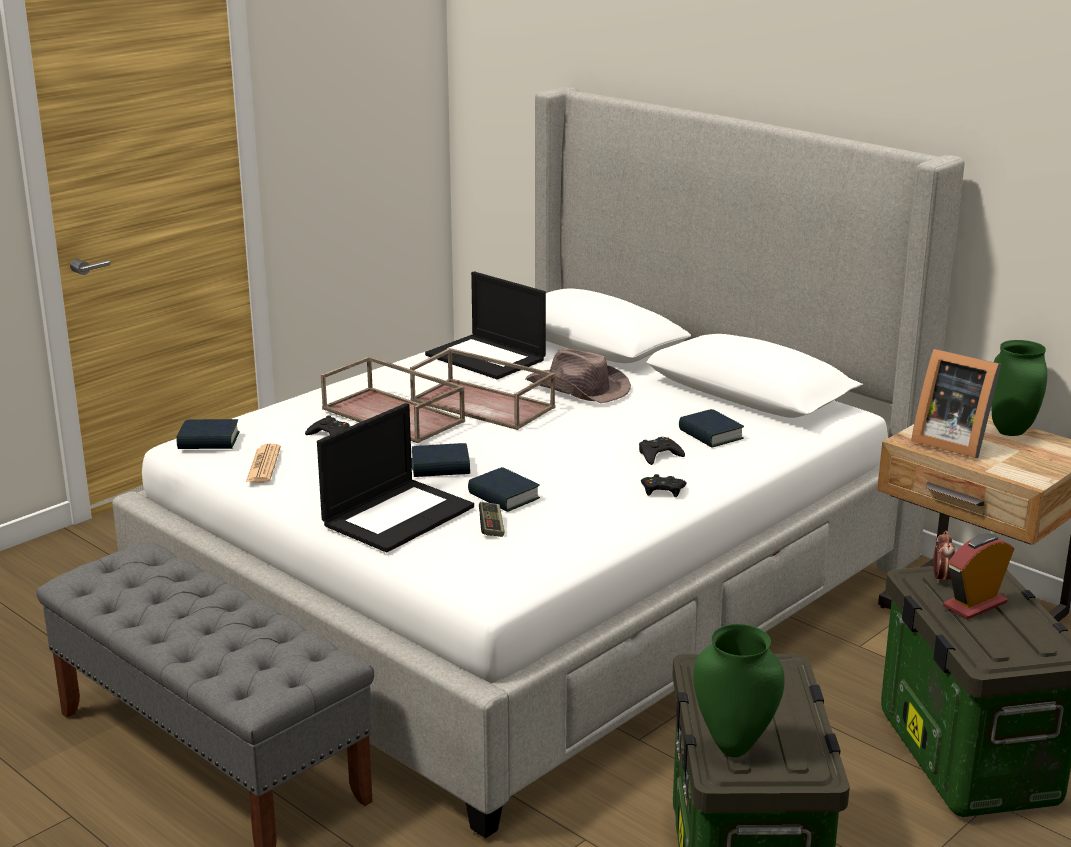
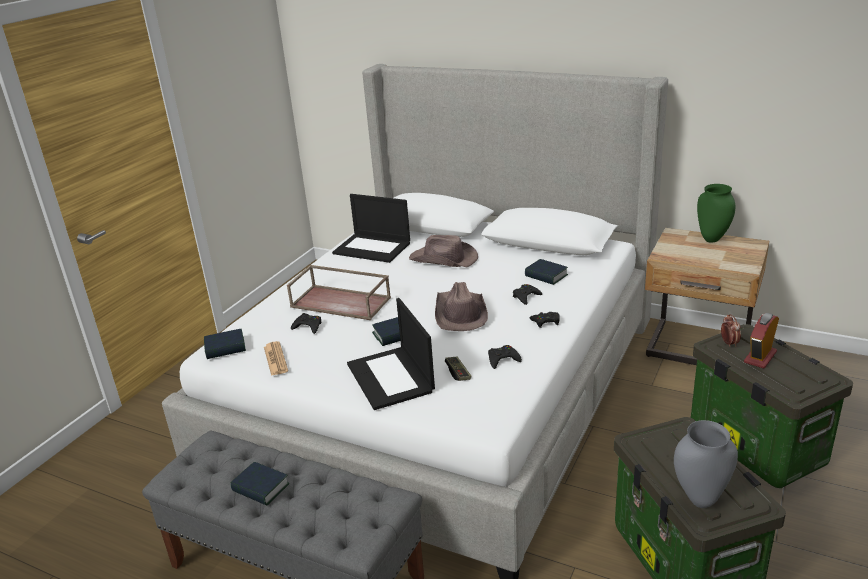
camera: 15 degrees left, 5 degrees up
(398, 515) = (391, 378): laptop -> laptop turned 135 degrees clockwise
(484, 404) = (393, 282): brown tray -> none
(503, 496) = (450, 348): book -> book (260, 488)
(549, 458) = (460, 313): none -> brown hat
(565, 523) = (503, 360): none -> black game controller
(733, 748) = (700, 500): green vase -> grey vase
(951, 442) = (685, 253): picture frame -> none

